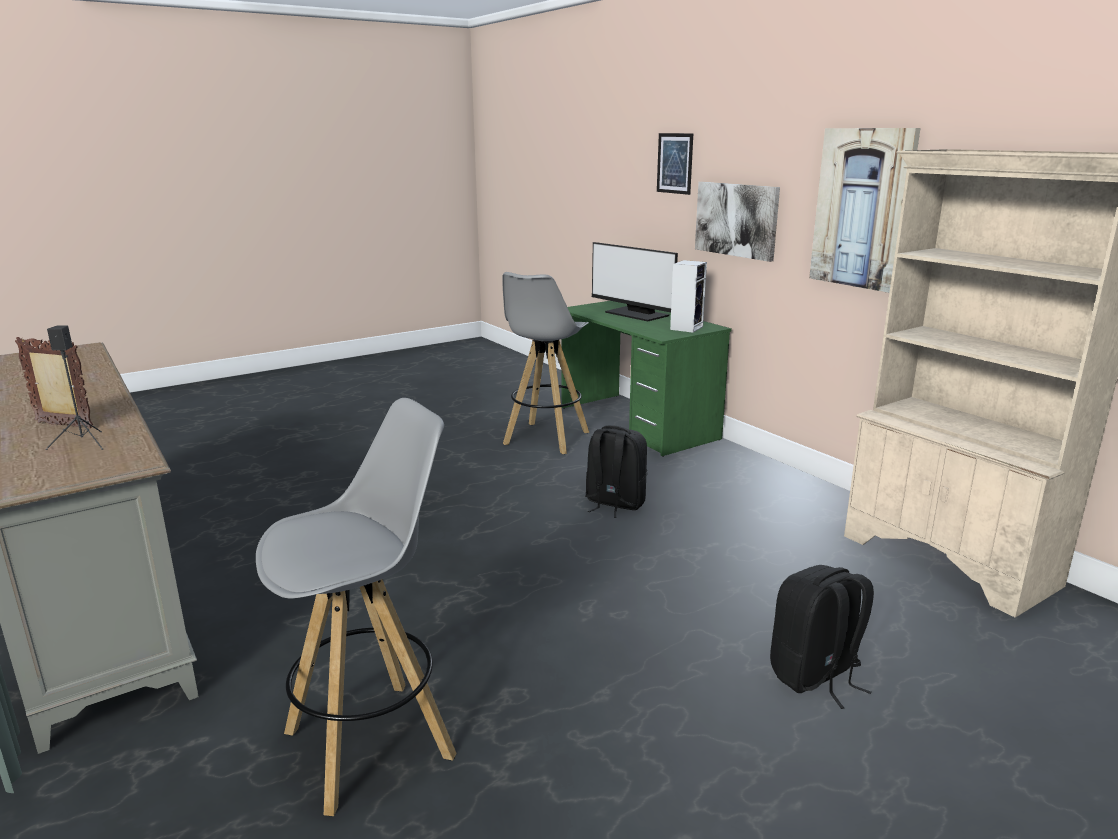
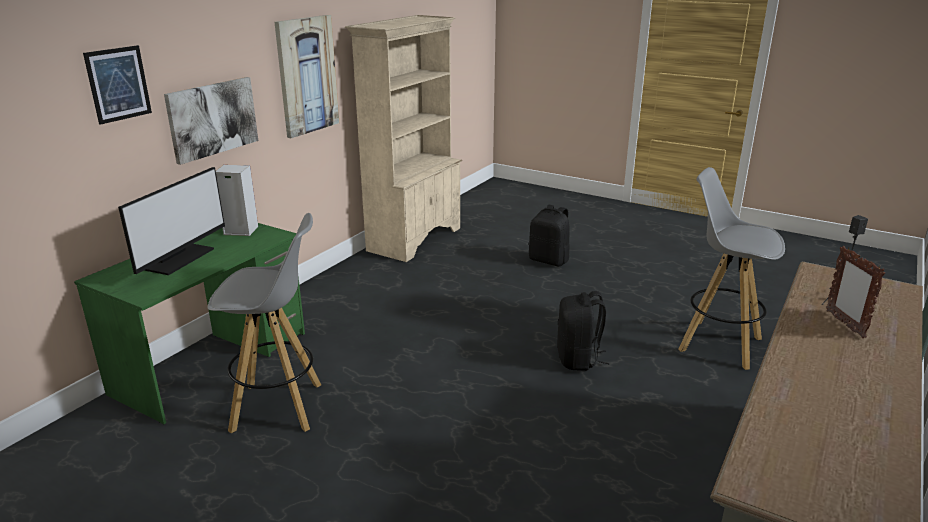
camera: 115 degrees left, 5 degrees up
(614, 503) = (413, 337): black backpack -> black backpack (578, 359)

